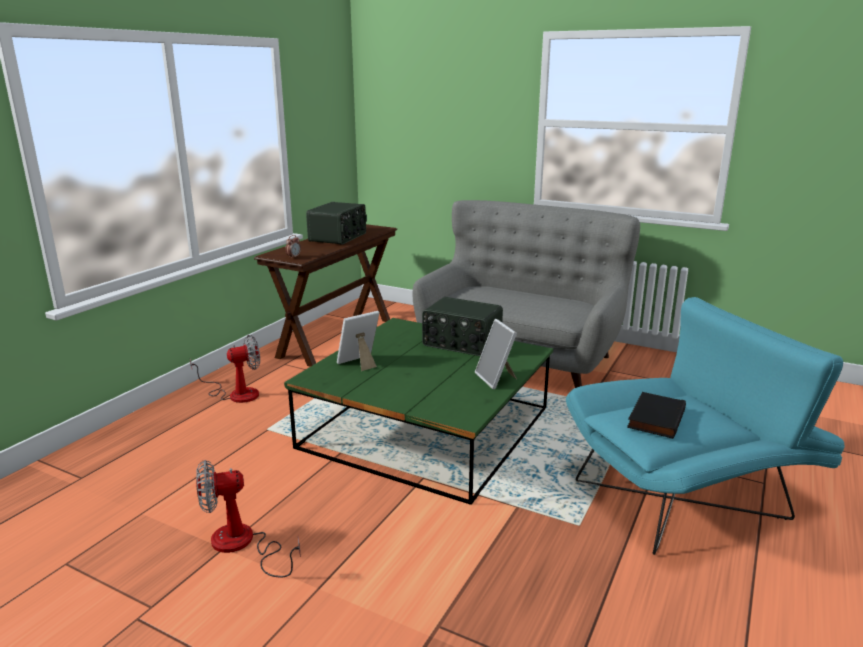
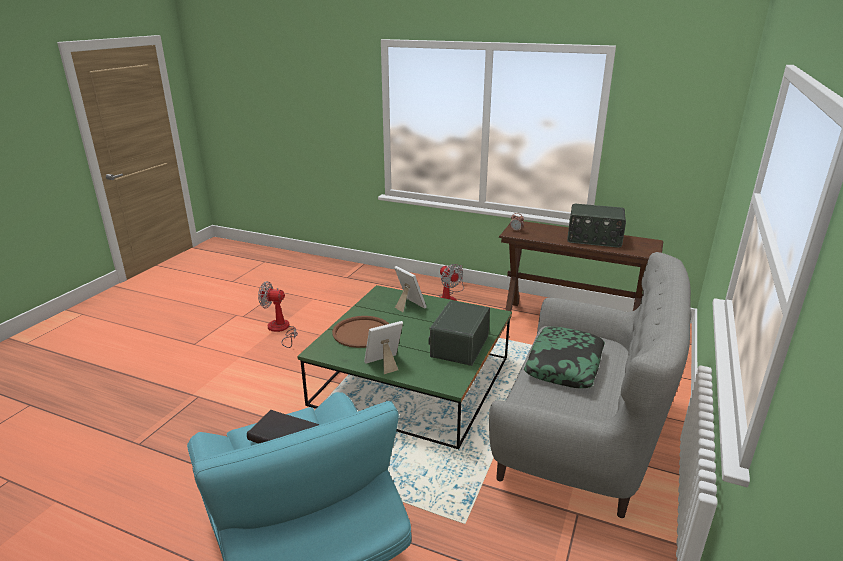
camera: 85 degrees right, 5 degrees up
(242, 545) = (281, 330): fan -> fan turned 60 degrees counterclockwise
(422, 391) = (362, 332): none -> brown tray
(509, 303) = (564, 365): none -> pillow

